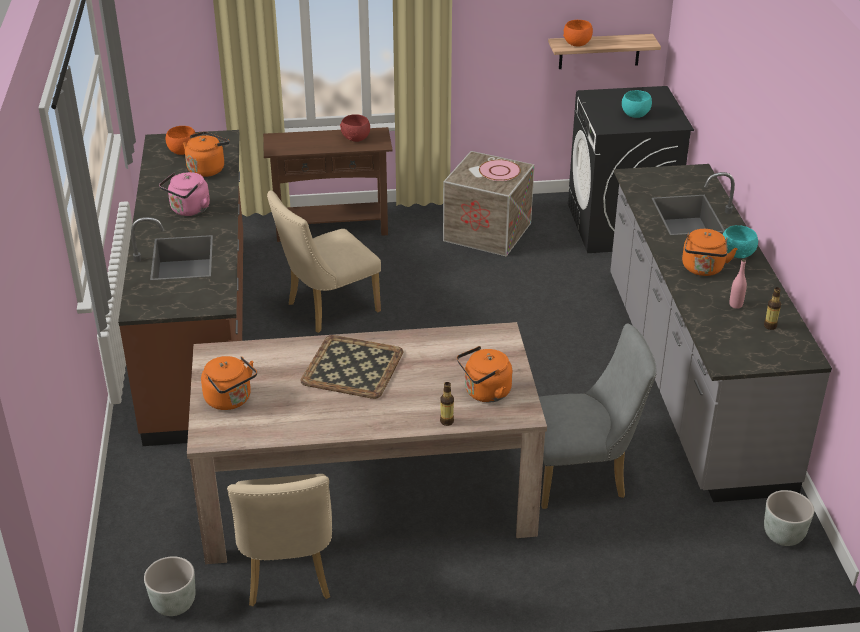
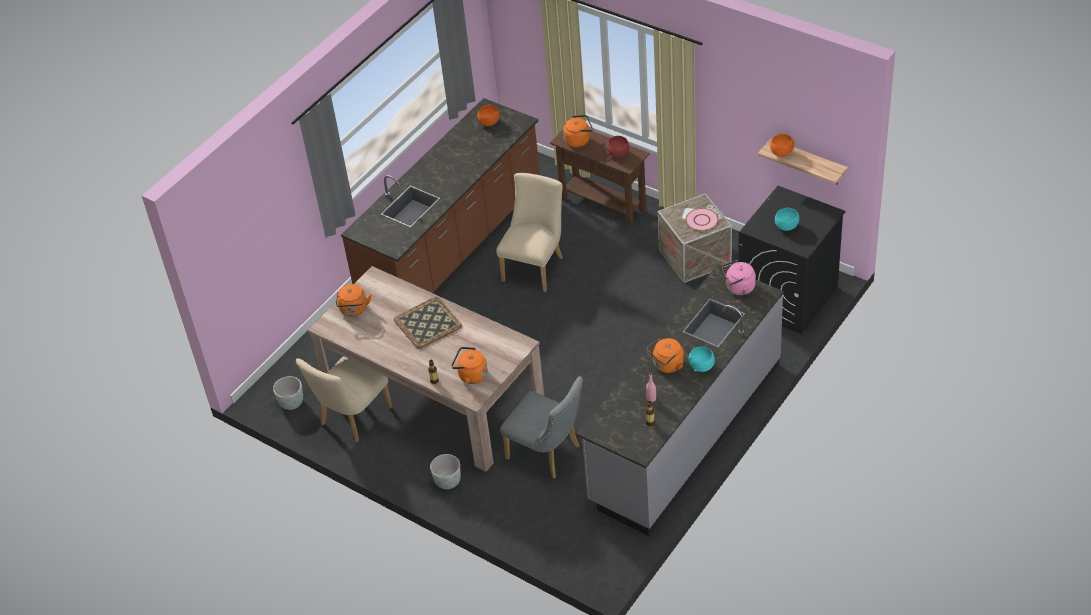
camera: 45 degrees right, 10 degrees up
(189, 210) = (446, 172): pink kettle -> pink kettle (738, 288)
(207, 169) = (488, 144): orange kettle -> orange kettle (579, 140)
(327, 309) = (535, 266): beige chair -> beige chair turned 105 degrees clockwise
(783, 536) = (608, 551): grey planter -> grey planter (447, 482)

